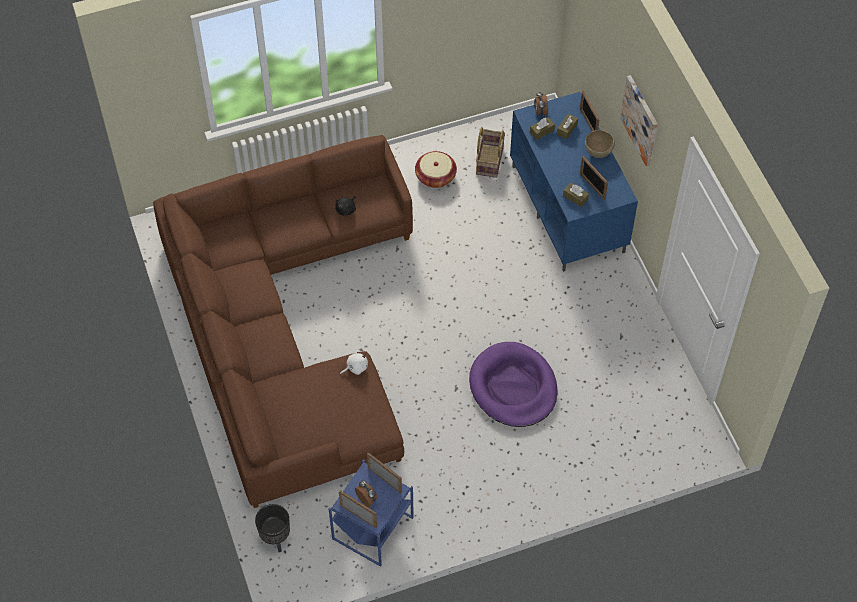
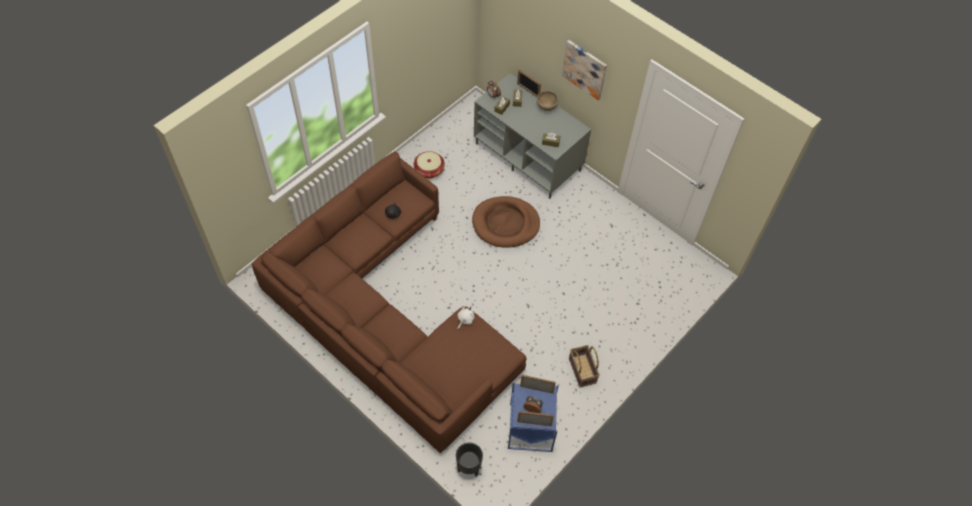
camera: 30 degrees left, 0 degrees up
(489, 160) = (458, 146): basket -> basket (581, 370)
(489, 279) = (505, 224): none -> brown dog bed
(513, 387) = (564, 288): purple dog bed -> none
(569, 209) = (529, 157): blue tv stand -> grey tv stand
(592, 186) = (556, 131): picture frame -> none

